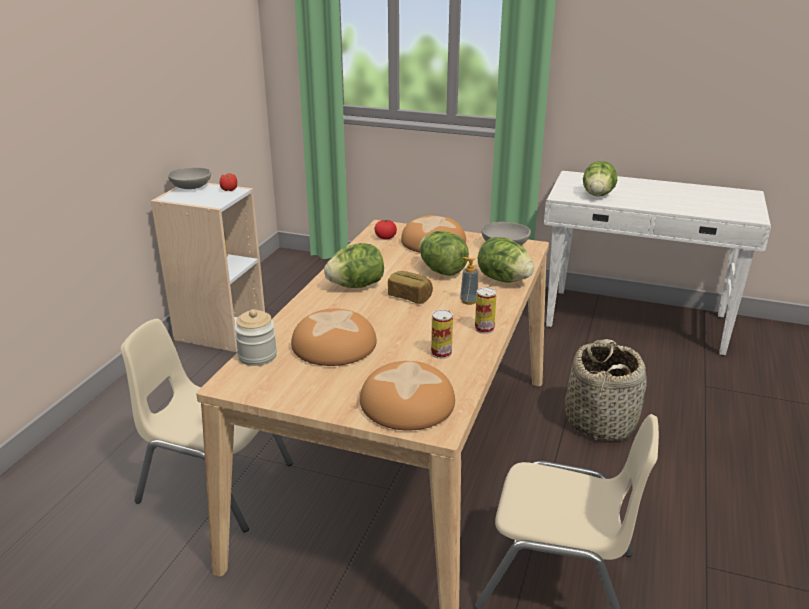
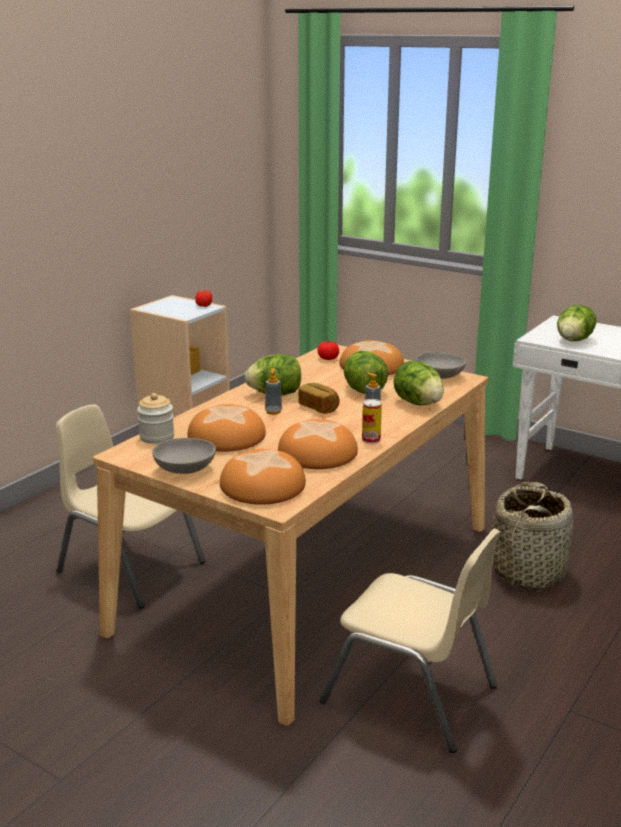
camera: 15 degrees right, 5 degrees down
(191, 187) = (170, 301): grey bowl -> grey bowl (184, 469)
(366, 307) = (273, 412): none -> soap dispenser
(441, 353) = (318, 453): can -> bread

